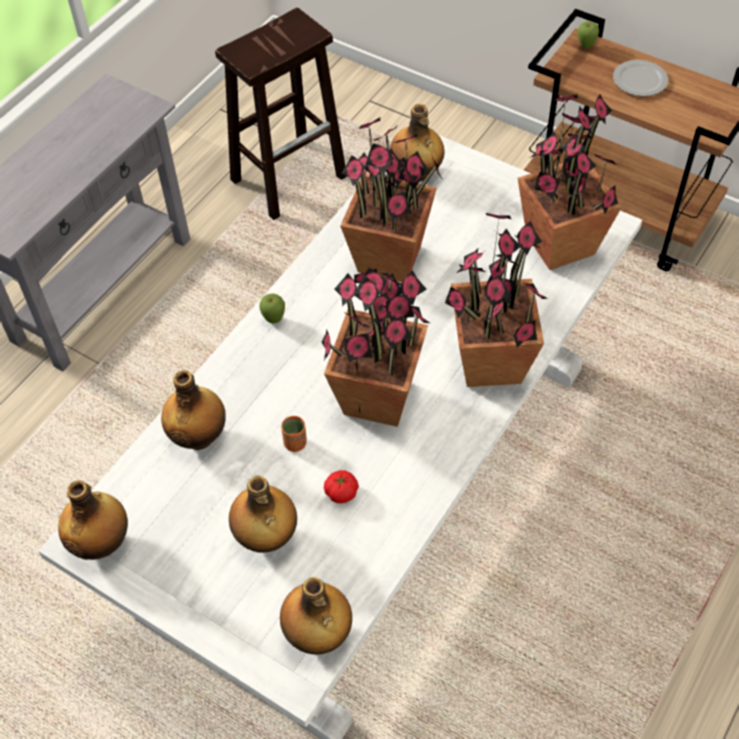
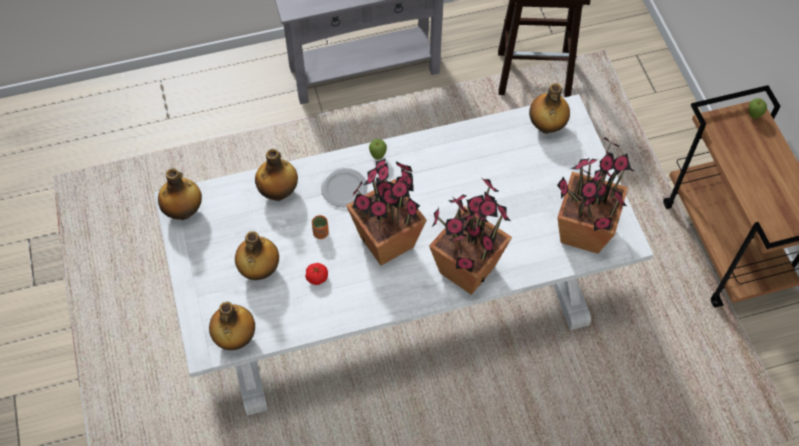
camera: 40 degrees right, 5 degrees up
(390, 259) = (476, 168): potted plant -> none
(639, 80) = (763, 163): plate -> plate (344, 188)

